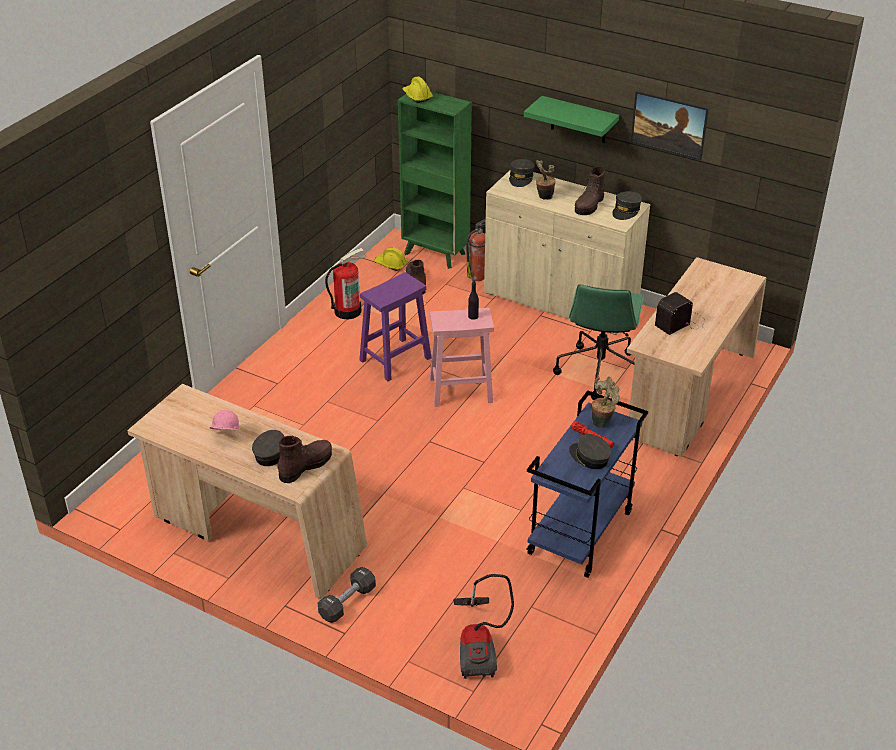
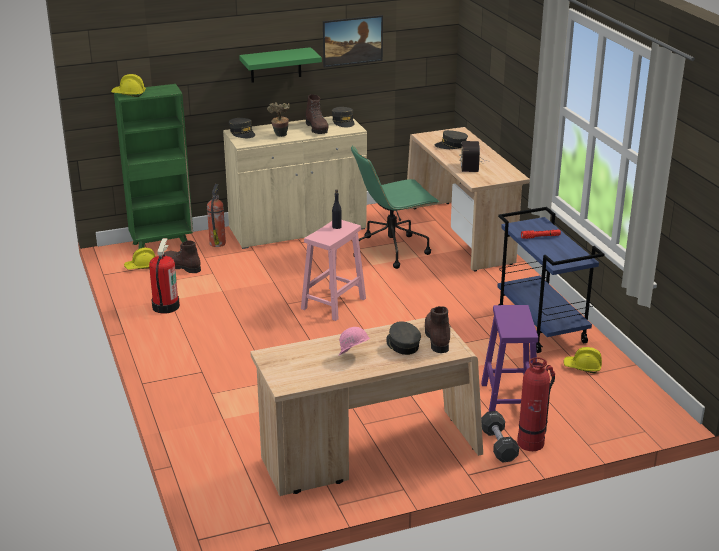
camera: 50 degrees left, 10 degrees down
(372, 622) = (531, 443): none -> fire extinguisher
(394, 360) = (257, 313): purple stool -> purple stool (509, 401)
(479, 646) = (605, 410): vacuum cleaner -> none
(539, 595) = (582, 367): none -> yellow hard hat
(589, 457) = (558, 245): grey cap -> grey cap (451, 145)
(599, 371) = (392, 250): green office chair -> green office chair turned 105 degrees clockwise
(602, 422) = (529, 228): potted plant -> none

